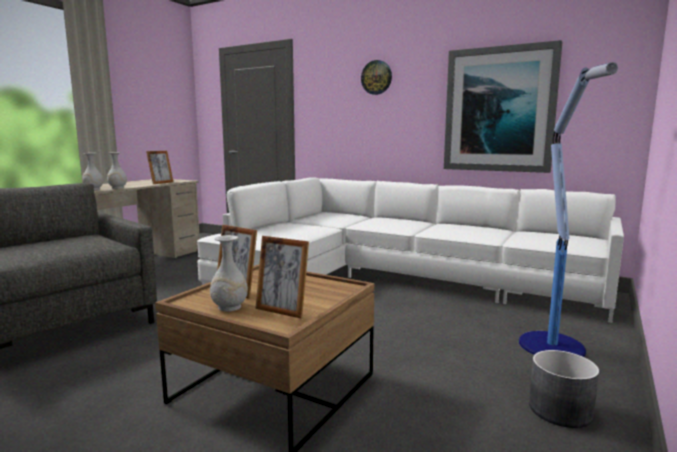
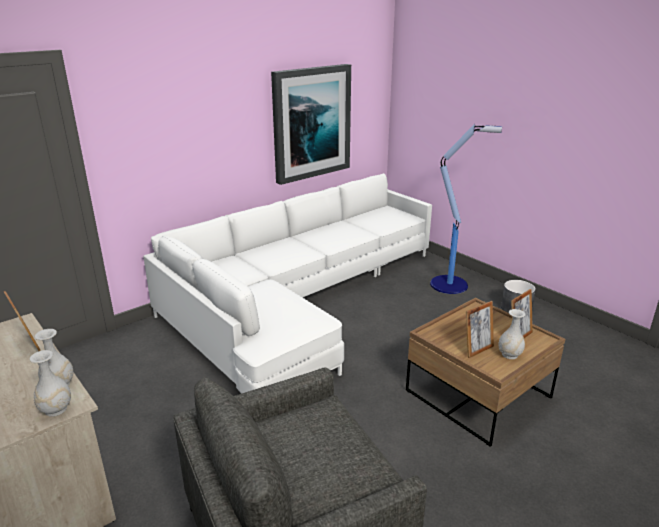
camera: 70 degrees left, 15 degrees up
(376, 77) = (199, 101): wall clock -> none

